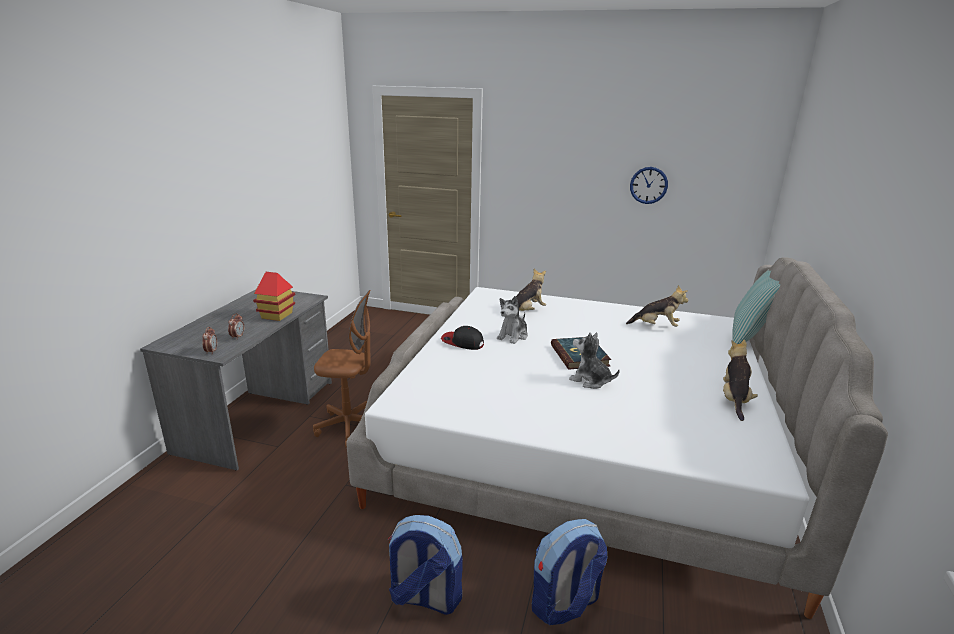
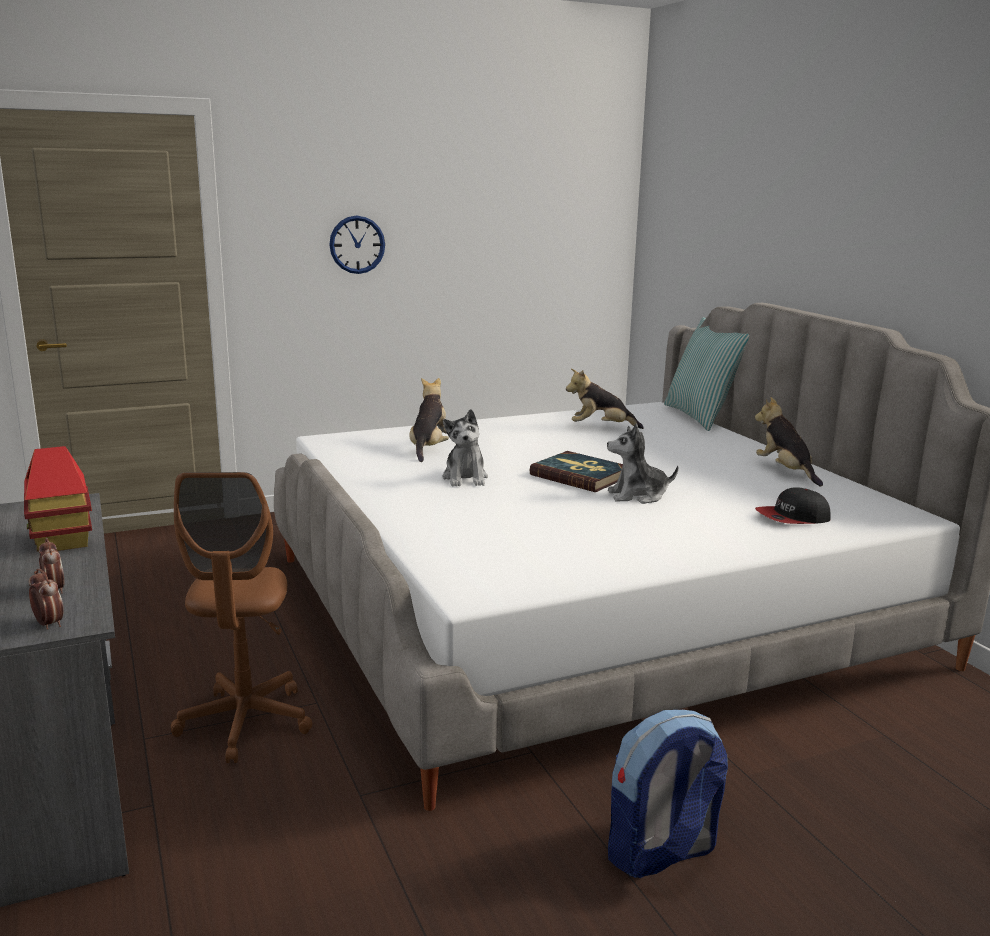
camera: 40 degrees left, 5 degrees down
(350, 427) = (245, 722): brown office chair -> brown office chair turned 120 degrees clockwise
(462, 342) = (414, 502): cap -> cap (792, 518)
(564, 604) = (794, 771): backpack -> none
(648, 185) = (486, 245): wall clock -> wall clock (357, 244)
(656, 326) = (601, 428): plush toy -> plush toy turned 150 degrees counterclockwise

